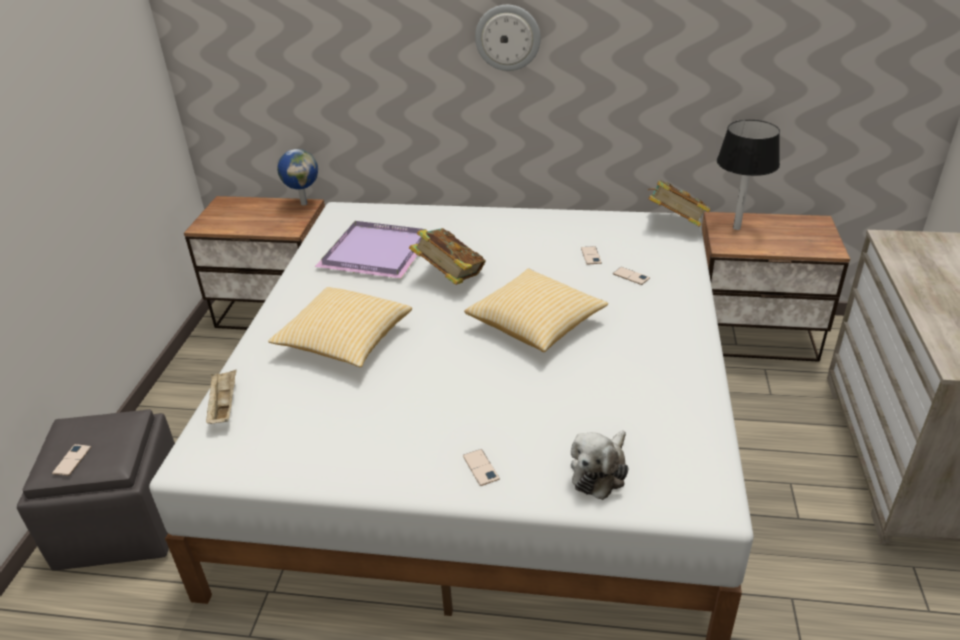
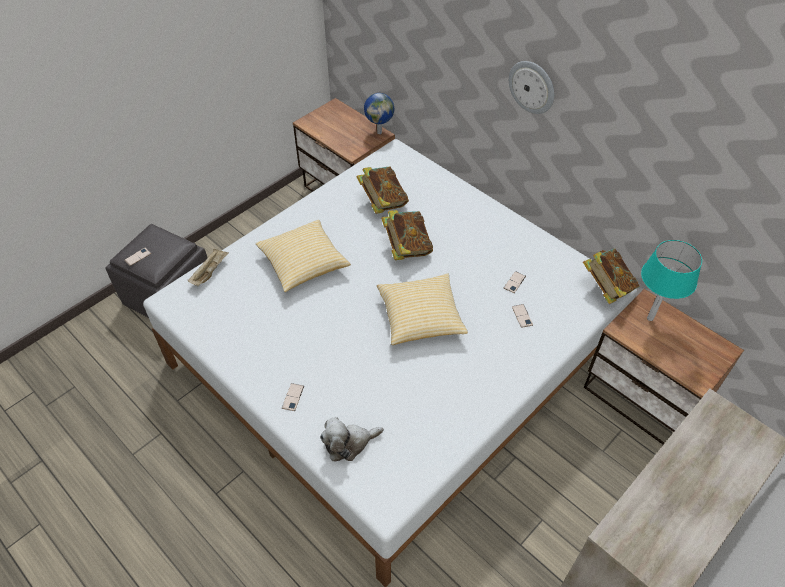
camera: 35 degrees right, 15 degrees up
(377, 254) = (383, 202): purple tray -> book
(737, 228) = (650, 318): black table lamp -> turquoise table lamp

